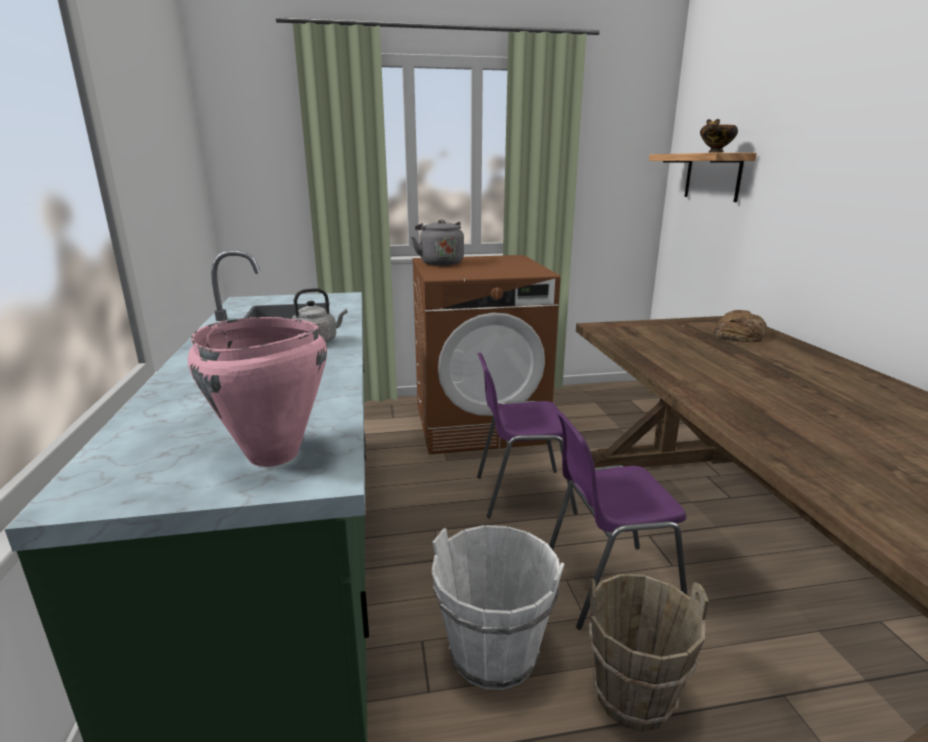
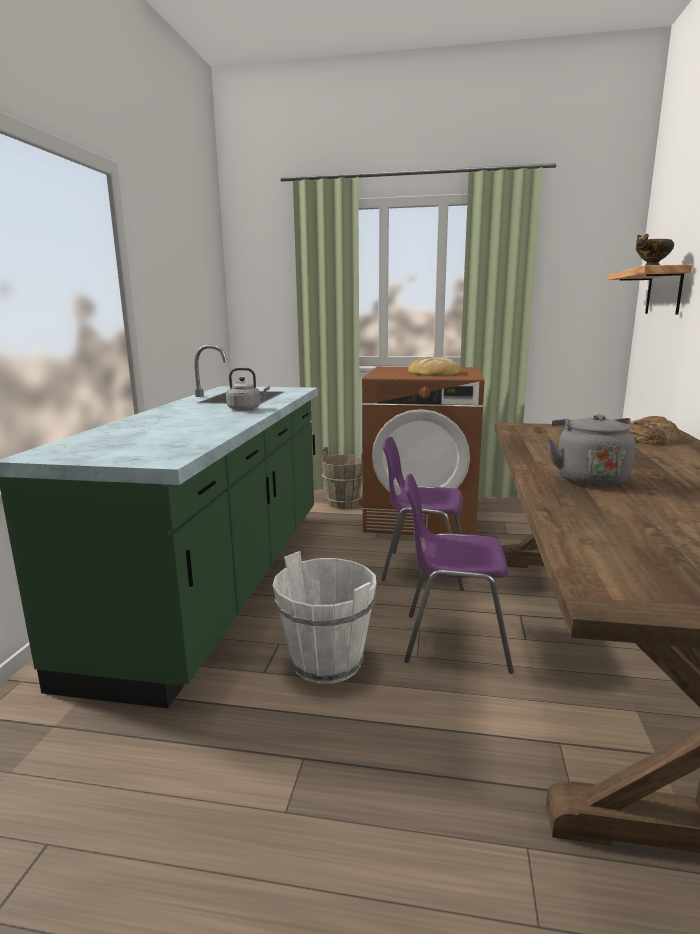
camera: 20 degrees right, 5 degrees down
(273, 455) = (149, 451): pink cooking pot -> none
(440, 263) = (394, 369): grey kettle -> grey kettle (588, 478)
(494, 268) = (434, 373): none -> bread
(633, 698) = (419, 712): brown bucket -> brown bucket (343, 503)

